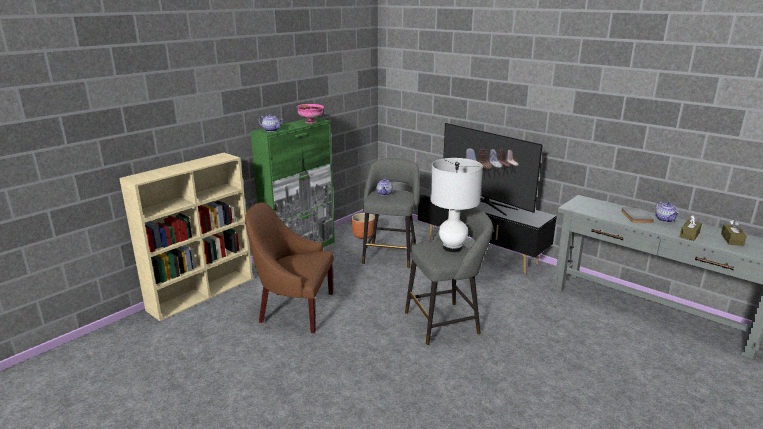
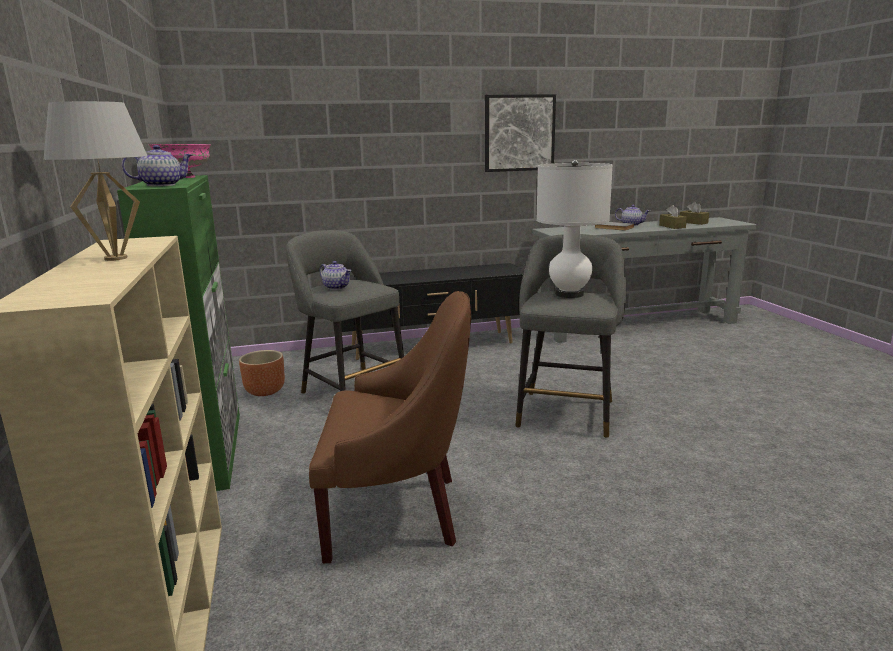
camera: 55 degrees left, 5 degrees down
(191, 165) = (116, 258): none -> white table lamp
(294, 309) = (396, 511): brown armchair -> brown armchair turned 135 degrees counterclockwise
(485, 203) = (430, 274): television -> none
(578, 116) = (519, 133): none -> picture

